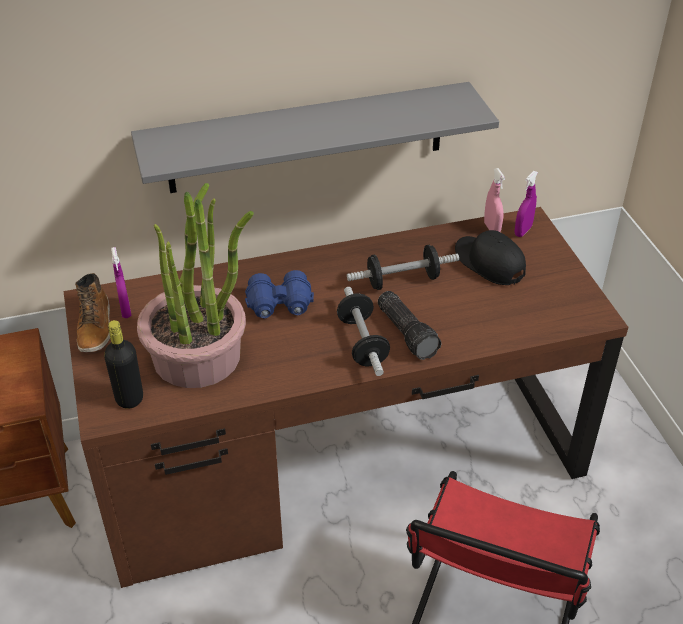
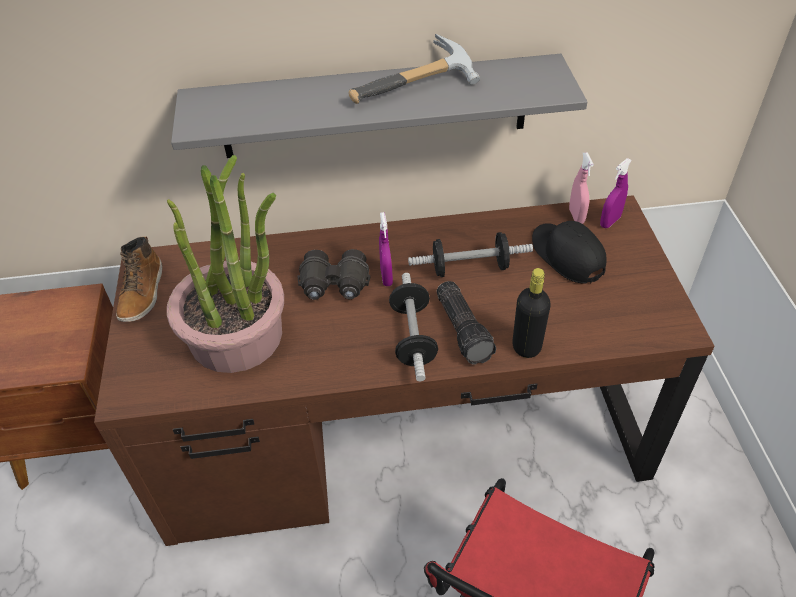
camera: 10 degrees right, 5 degrees up
(125, 310) = (177, 276): purple spray bottle -> purple spray bottle (386, 277)
(129, 398) = (155, 378): black bottle -> black bottle (526, 346)
(280, 305) = (335, 285): blue binoculars -> black binoculars
(351, 119) = (418, 90): none -> hammer

